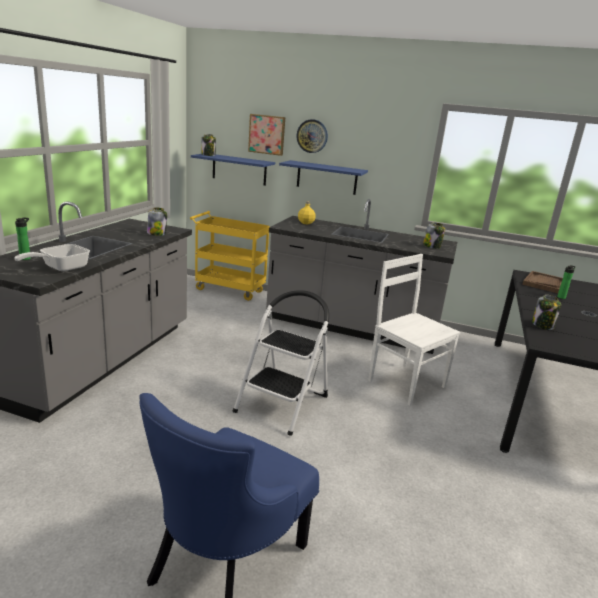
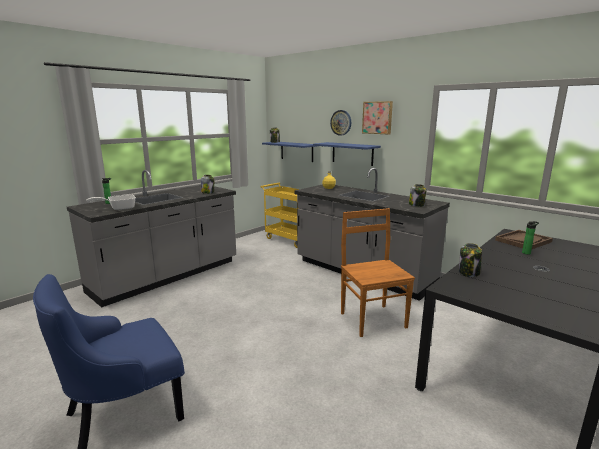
camera: 25 degrees right, 5 degrees down
(267, 134) = (312, 124): picture -> picture (377, 117)
(284, 403) = (259, 319): step ladder -> none
(405, 383) = (372, 319): white chair -> brown chair

